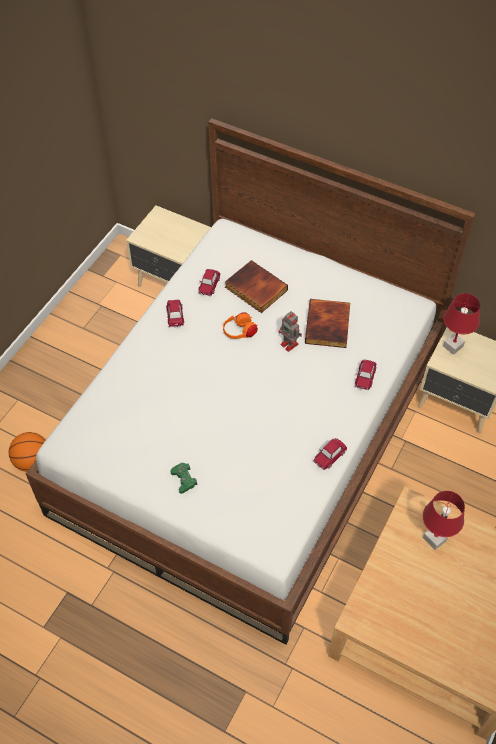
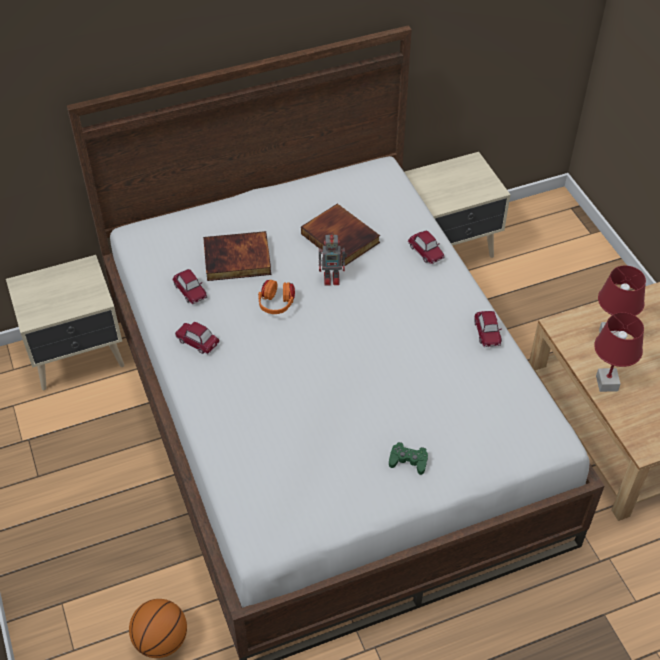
camera: 50 degrees left, 5 degrees down
(453, 346) = (432, 187): red table lamp -> red table lamp (607, 383)

